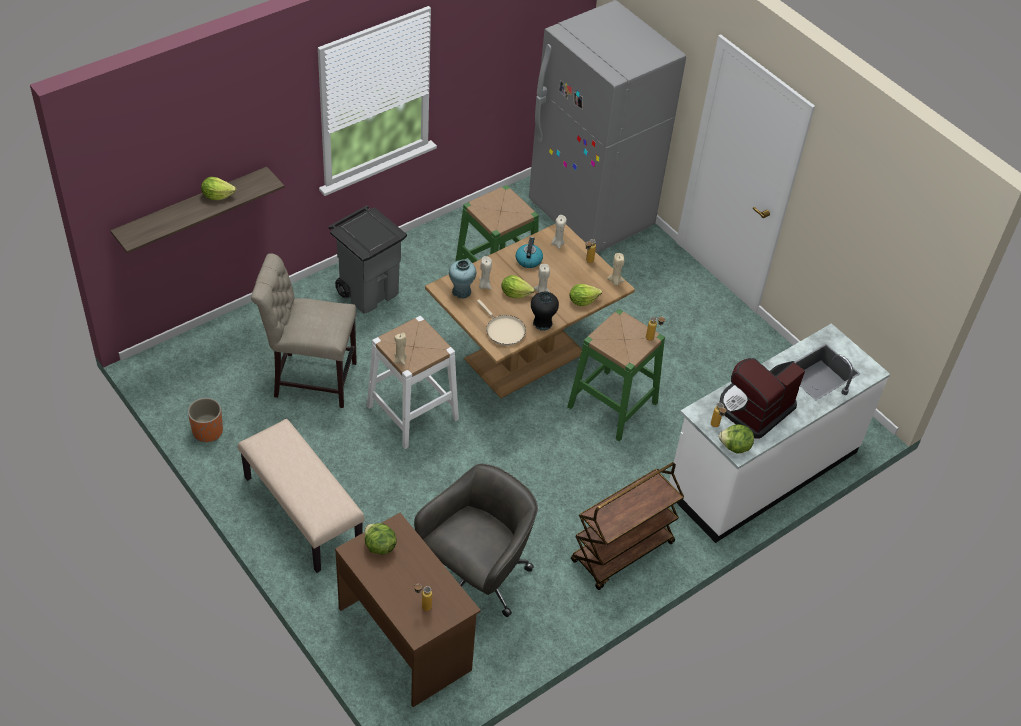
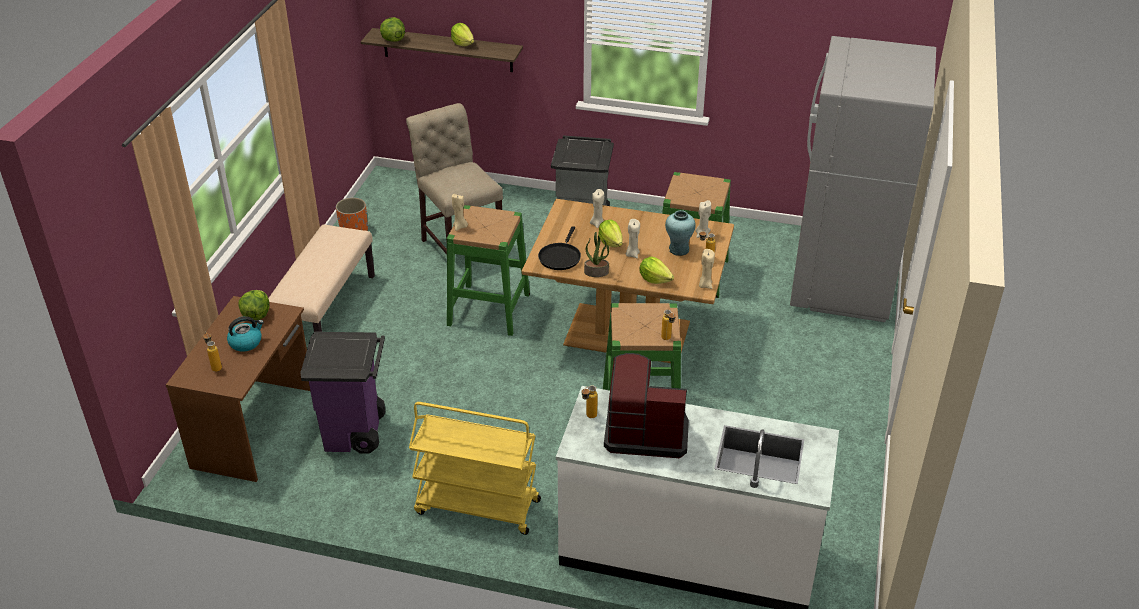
camera: 55 degrees right, 10 degrees down
(412, 412) = (488, 309): white stool -> green stool
(461, 292) = (574, 217): turquoise vase -> turquoise vase (679, 250)
(476, 578) = (355, 433): grey office chair -> purple trash can
(503, 330) = (560, 257): beige frying pan -> black frying pan
(528, 260) = (660, 230): kettle -> kettle (246, 342)
(542, 323) = (596, 272): black vase -> potted plant
(622, 553) = (476, 507): brown cart -> yellow cart
(735, 447) = (578, 442): lettuce -> lettuce (392, 40)

